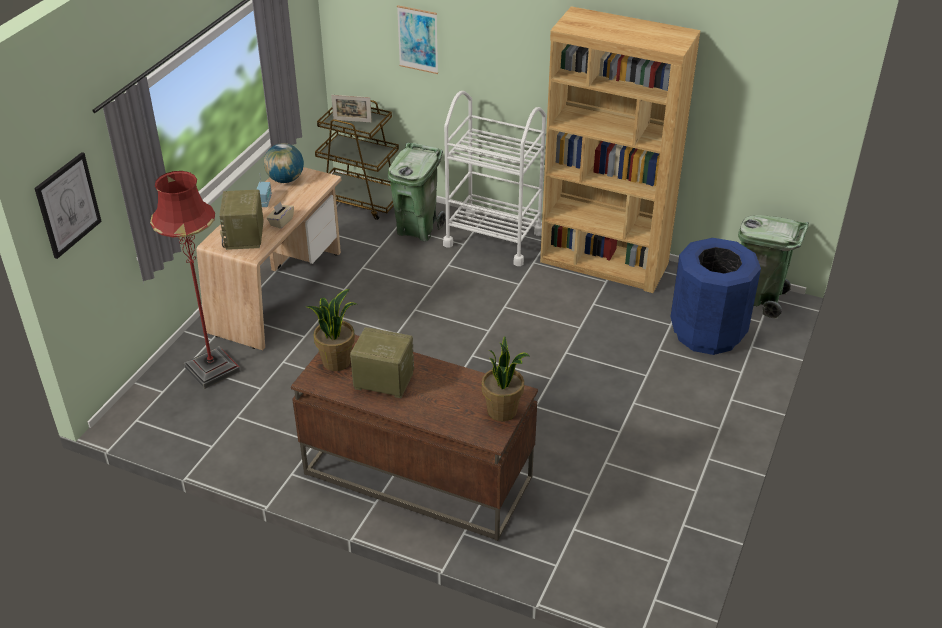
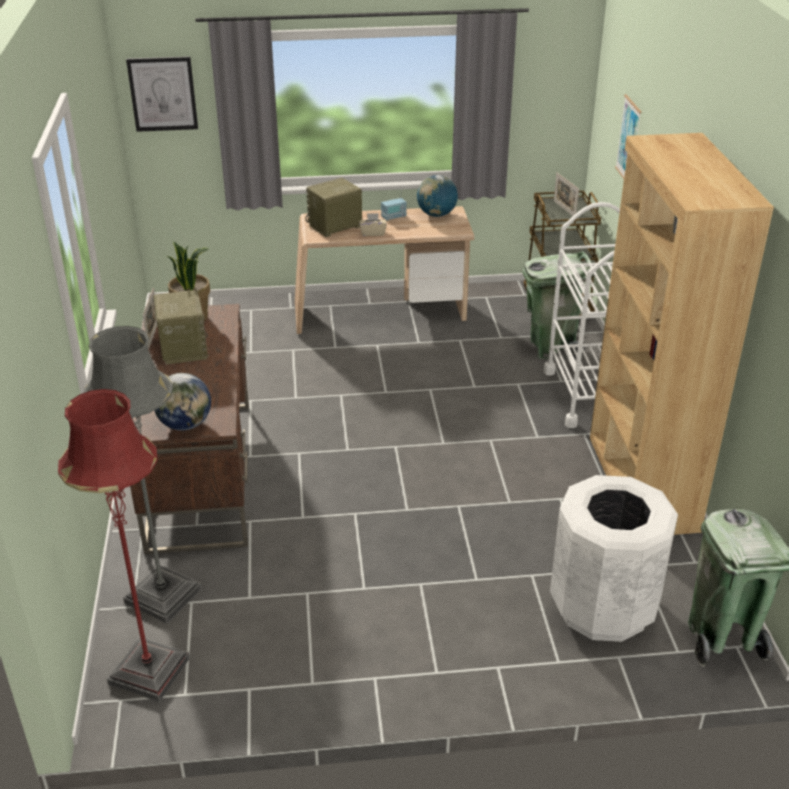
camera: 60 degrees right, 5 degrees down
(212, 369) = (254, 322): red floor lamp -> red floor lamp (149, 671)
(343, 392) = (153, 334): none -> picture frame
(503, 411) = (185, 424): potted plant -> globe
(556, 543) = (163, 596): none -> grey floor lamp
(707, 333) = (603, 608): blue trash can -> white trash can

